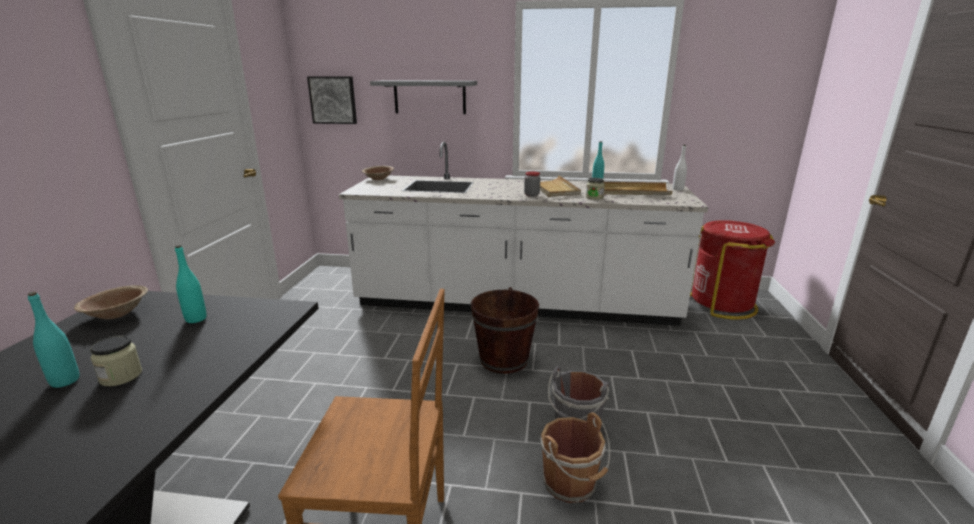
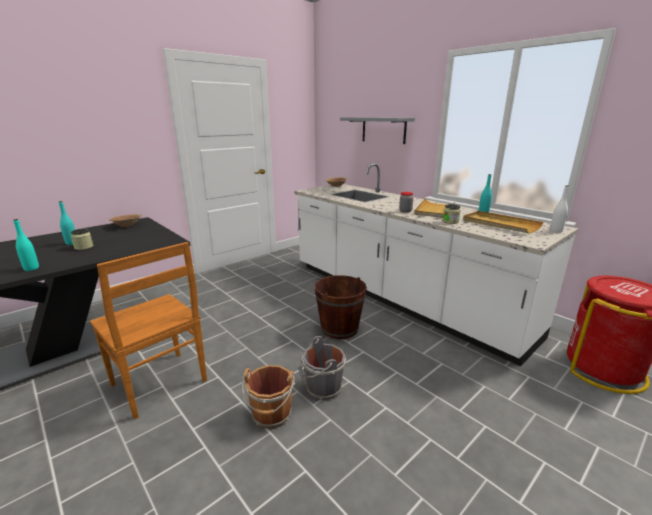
camera: 40 degrees right, 0 degrees up
(196, 319) = (141, 235): turquoise bottle -> turquoise bottle (31, 268)
(333, 100) = (331, 130): picture -> none

